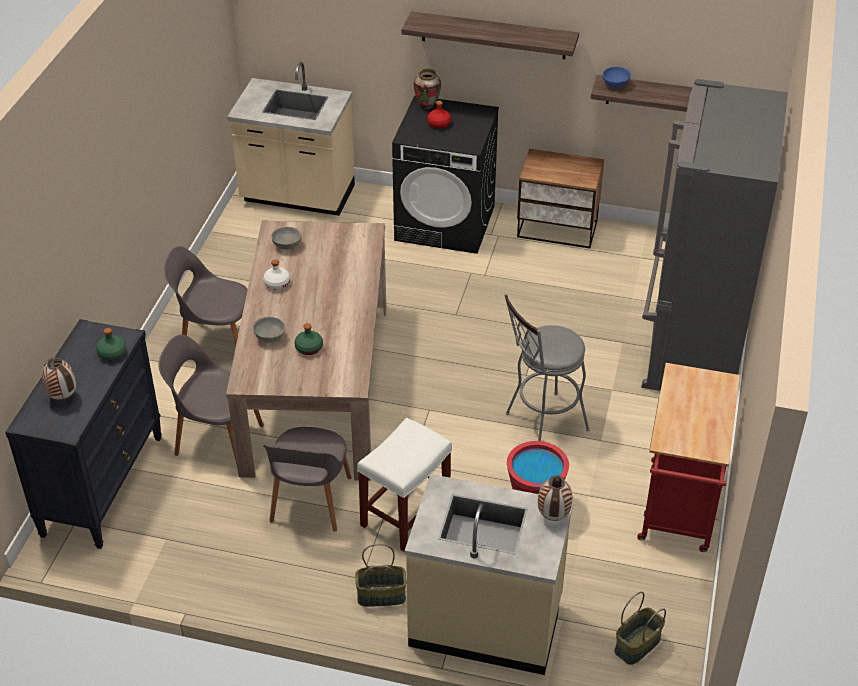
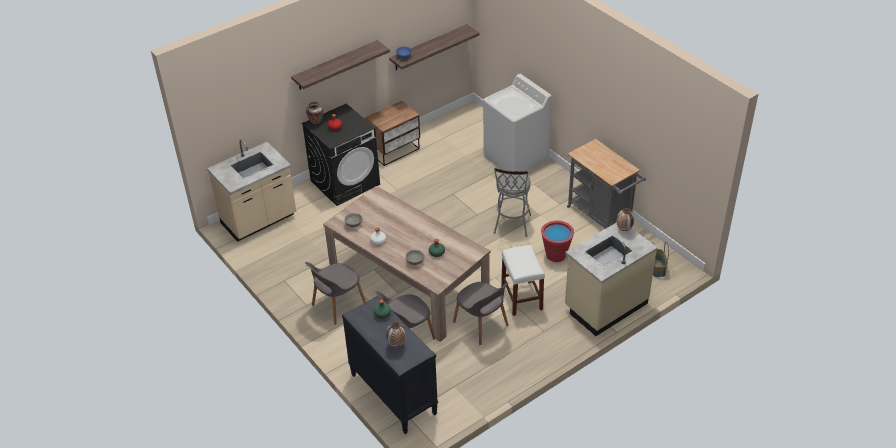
camera: 50 degrees left, 0 degrees up
(381, 595) = (559, 329): basket -> none
(678, 512) = (601, 216): red cart -> grey cart
(690, 349) = (516, 158): grey fridge -> white washing machine

